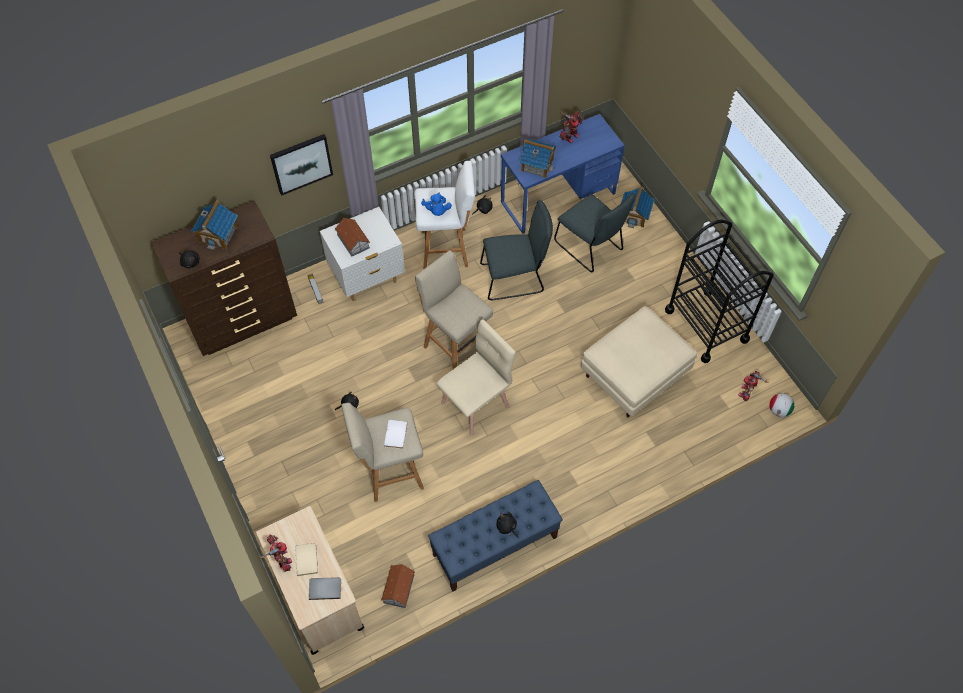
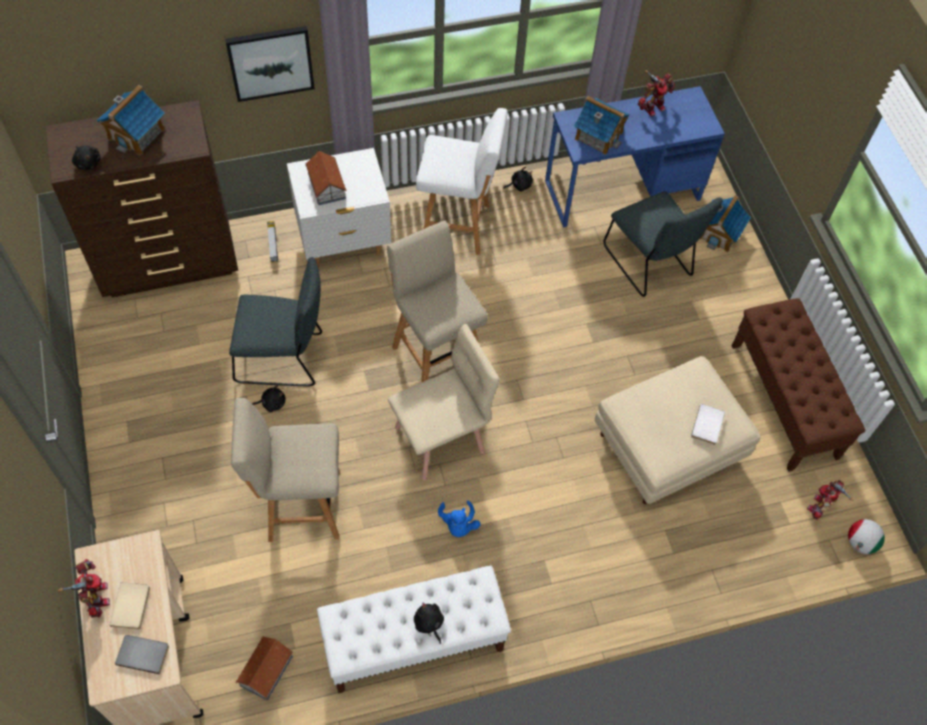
camera: 10 degrees right, 0 degrees up
(396, 435) = (307, 458): white book -> white book (708, 425)
(437, 211) = (448, 168): blue plush toy -> blue plush toy (458, 524)
(494, 546) = (413, 642): blue bench -> white bench
(515, 278) = (538, 283): grey chair -> grey chair (284, 358)
(706, 325) = (784, 401): black cart -> brown bench

